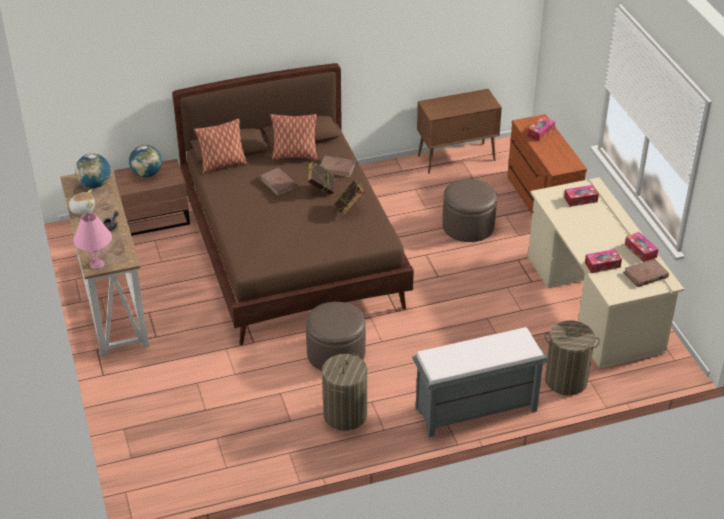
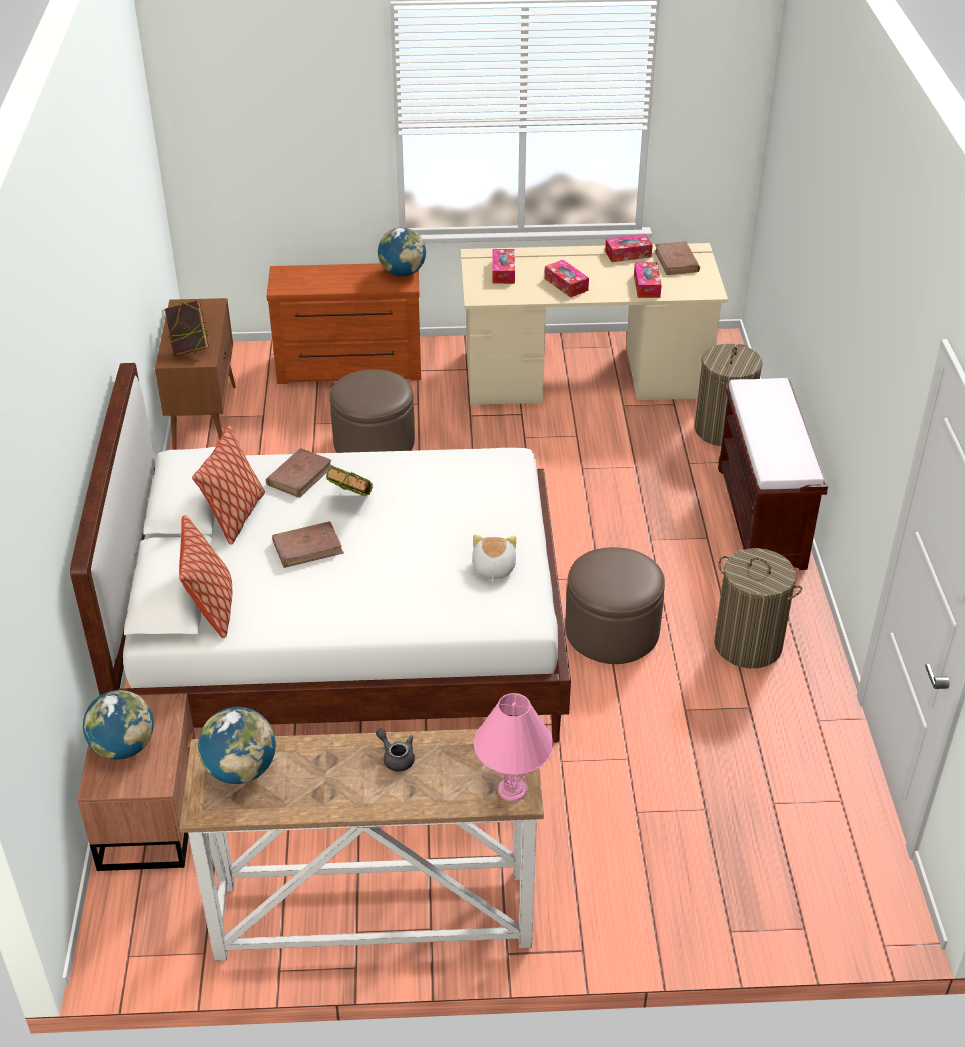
camera: 75 degrees left, 0 degrees up
(82, 209) = (319, 798): plush toy -> plush toy (493, 568)
(292, 252) = (345, 639): brown bed -> white bed
(349, 210) = (420, 481): book -> book (189, 348)
(475, 410) = (762, 517): grey bench -> brown bench
(540, 132) = (314, 279): tissue box -> tissue box (566, 284)
(569, 164) = (402, 272): none -> globe

